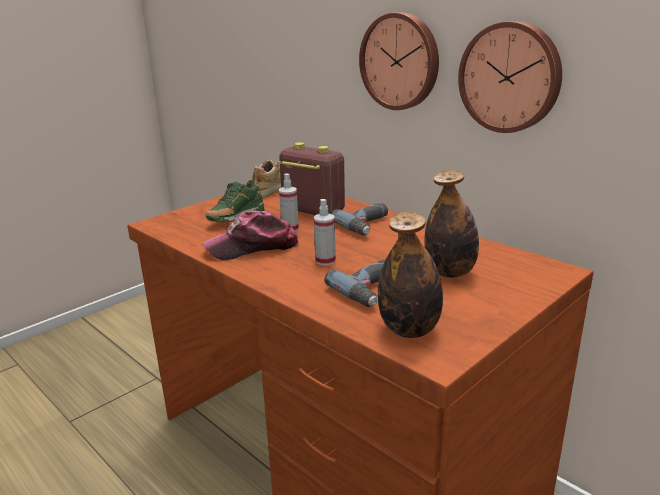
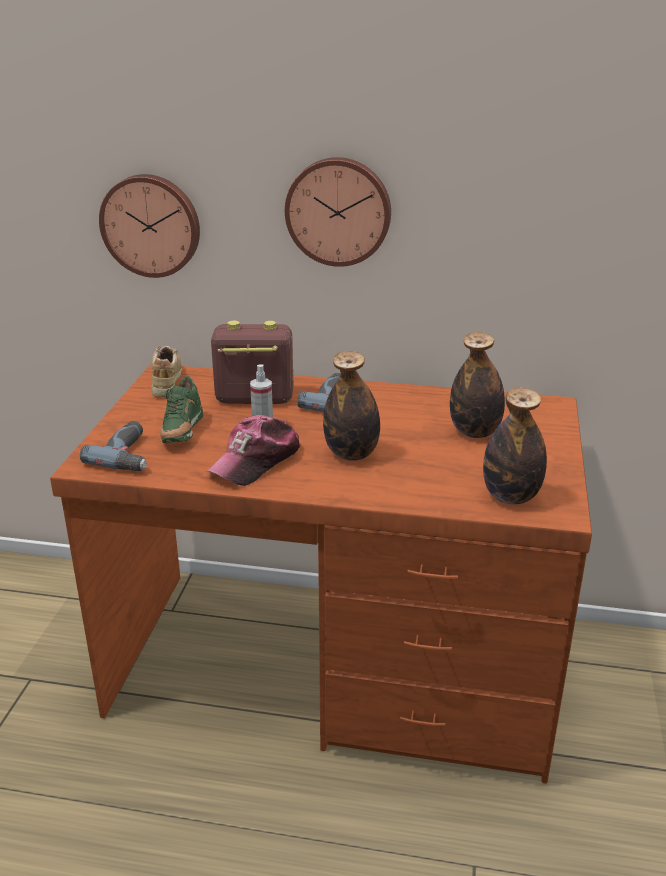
camera: 35 degrees left, 5 degrees up
(325, 261) = (351, 454): spray bottle -> bottle
(372, 289) = (434, 470): power drill -> power drill (130, 455)
(510, 77) = (478, 224): wall clock -> wall clock (151, 225)

